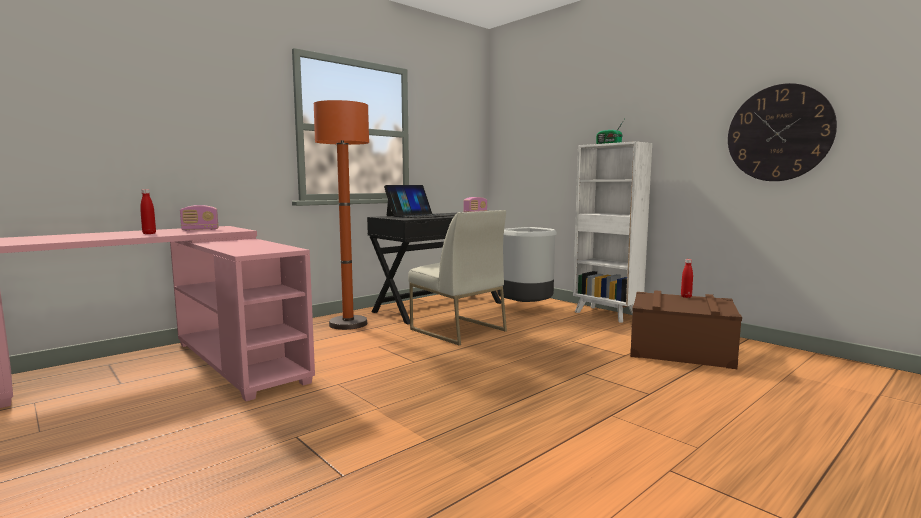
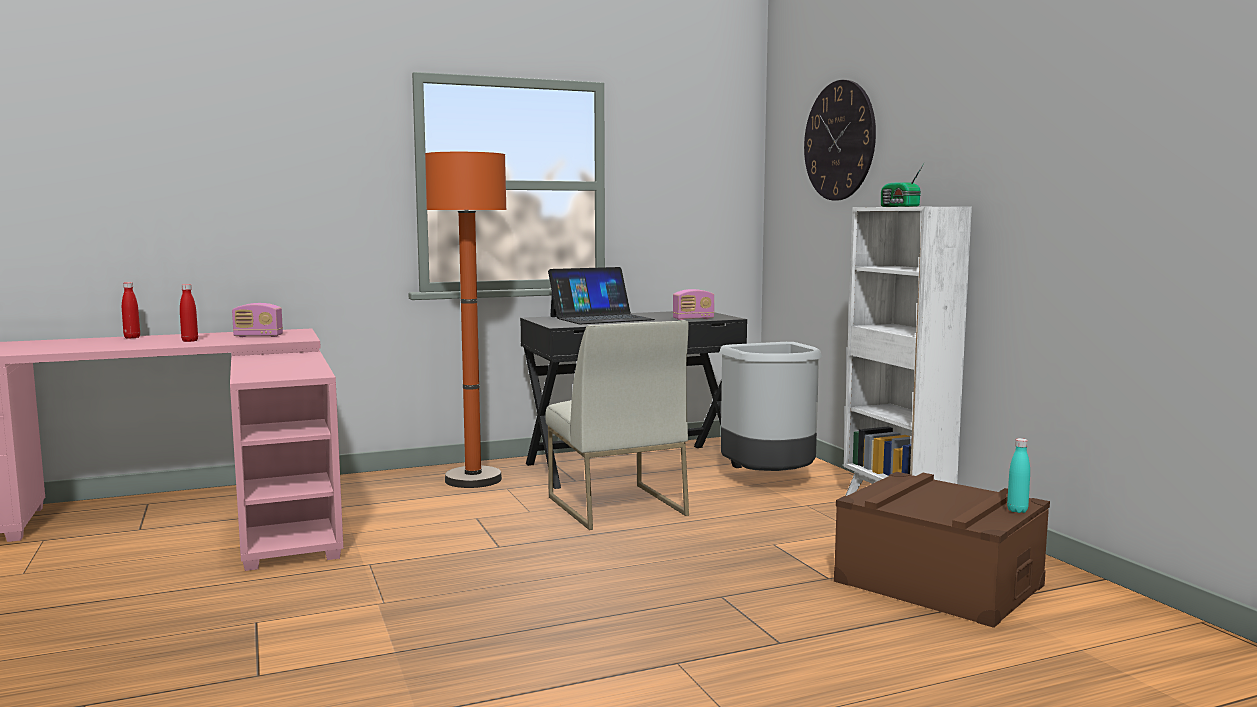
camera: 20 degrees right, 0 degrees up
(686, 297) = (967, 490): red bottle -> red bottle (132, 337)
(726, 304) = (1017, 510): none -> turquoise bottle
(779, 133) = (1152, 201): wall clock -> wall clock (839, 140)

